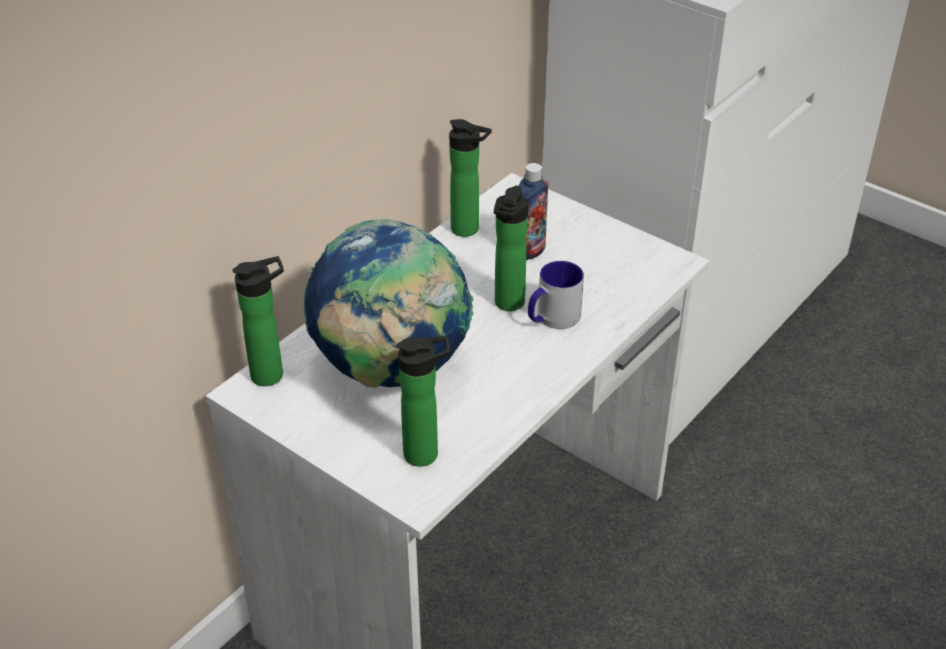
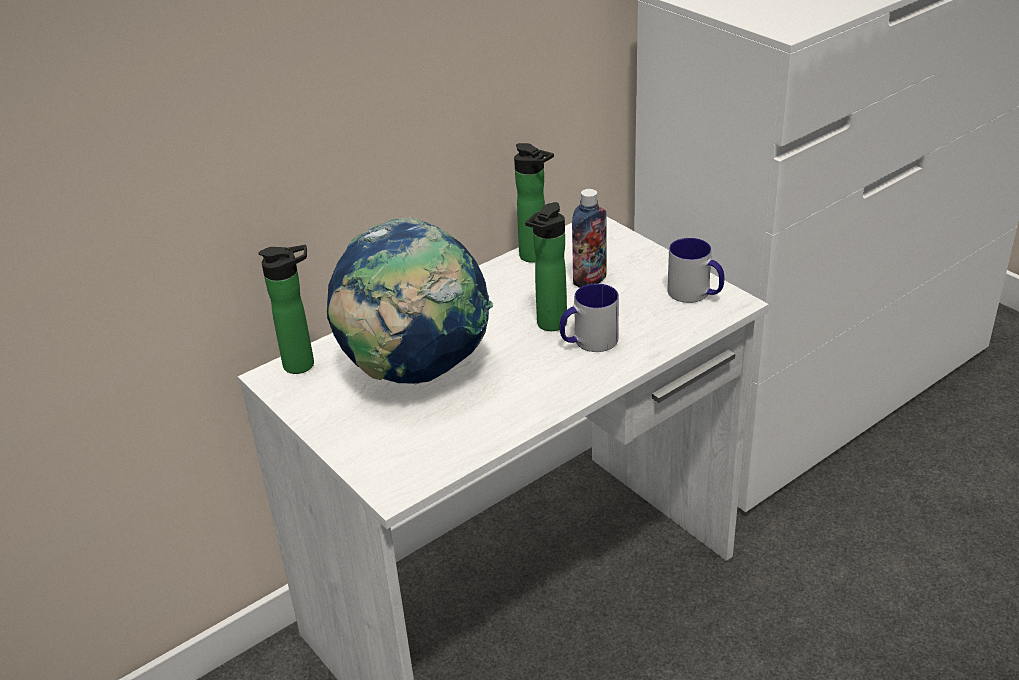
camera: 15 degrees right, 5 degrees down
(426, 454) = (419, 450): bottle -> none
(638, 256) = (695, 294): none -> mug

